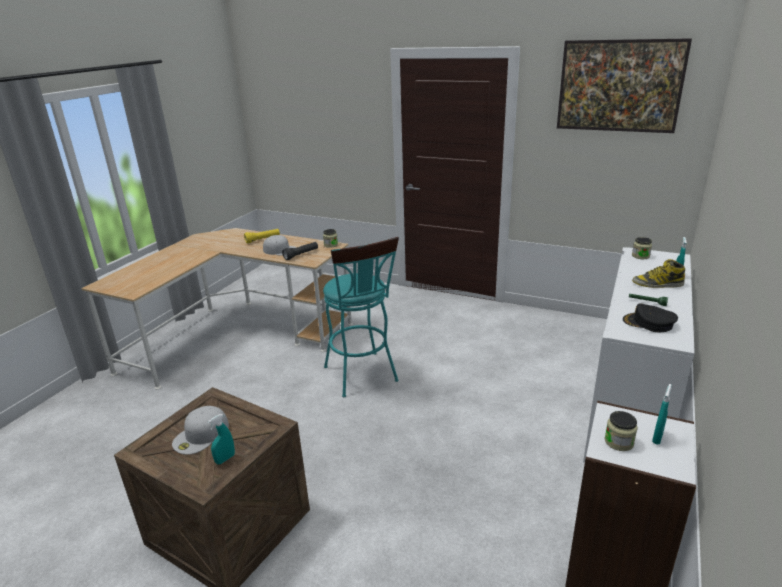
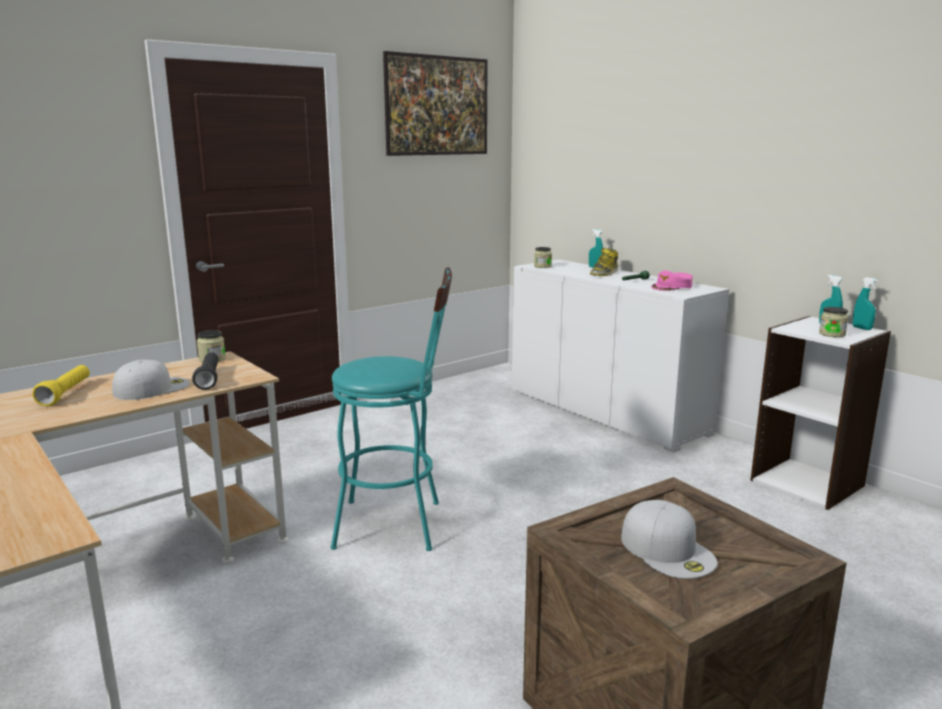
camera: 65 degrees left, 10 degrees down
(225, 459) = (740, 536): turquoise spray bottle -> turquoise spray bottle (862, 328)
(648, 323) = (672, 287): black cap -> pink cap

